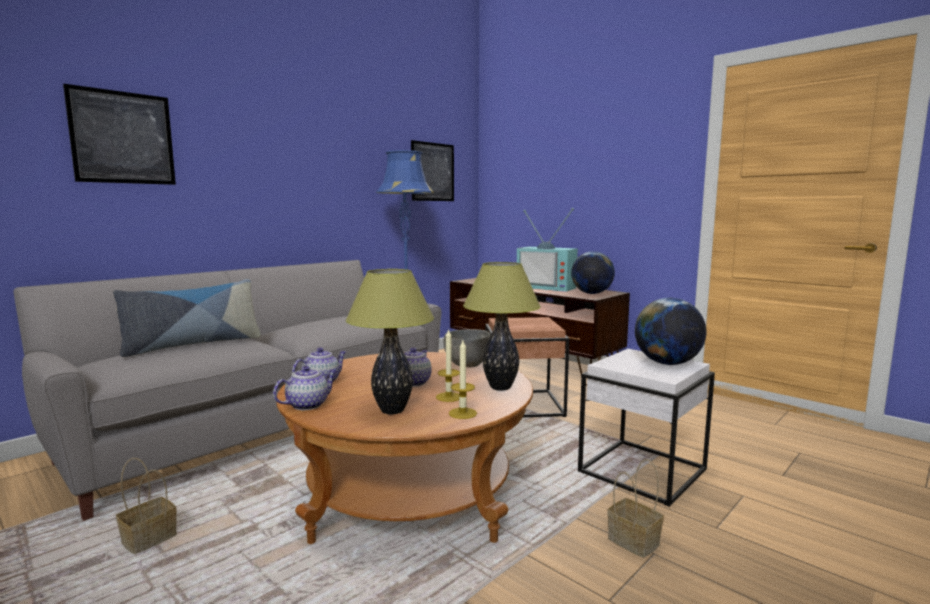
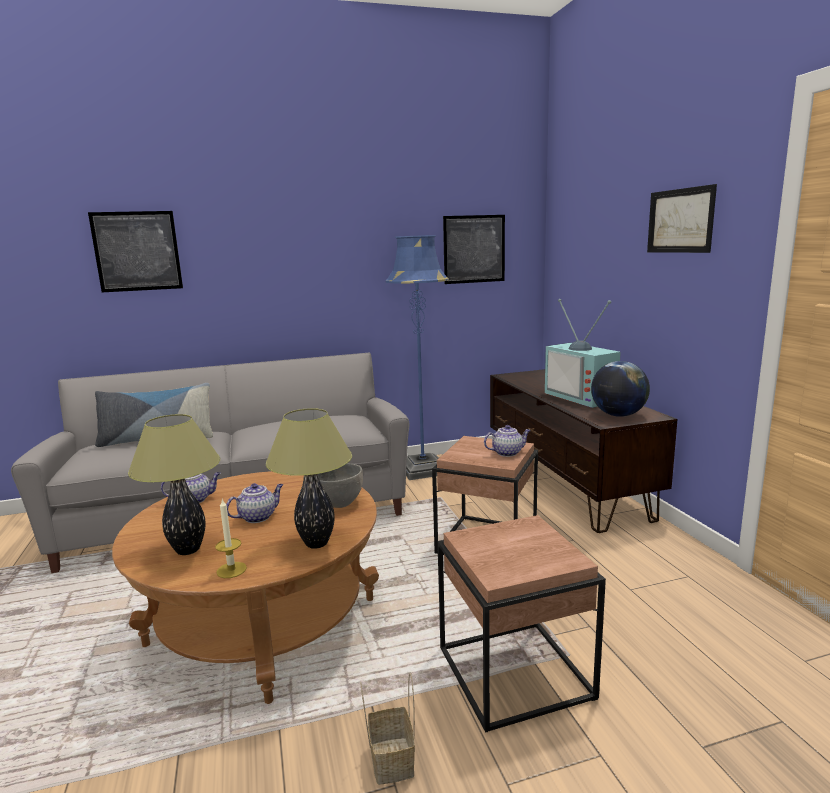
camera: 30 degrees right, 5 degrees up
(150, 539) = (67, 603): basket -> none
(308, 405) = (146, 526): teapot -> teapot (507, 453)
(448, 397) = (254, 544): candle -> none
(623, 149) = (680, 221): none -> picture
(643, 472) = (513, 674): white side table -> brown side table
(667, 363) = (540, 552): globe -> none

